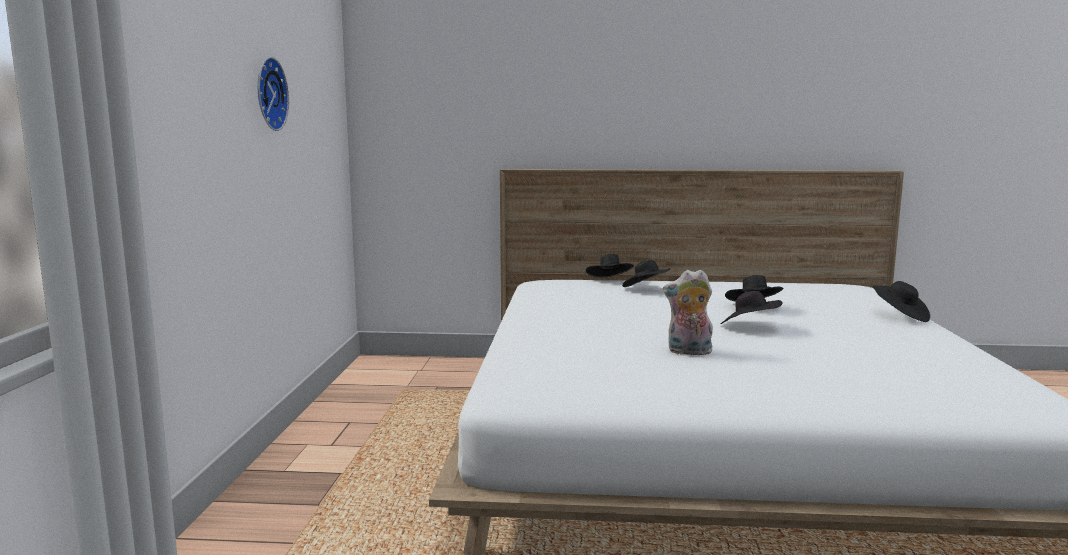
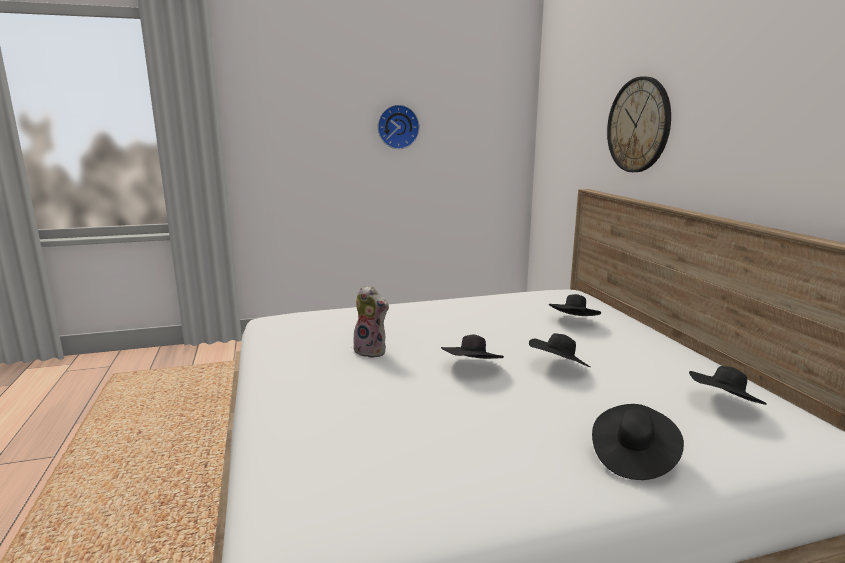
camera: 70 degrees right, 5 degrees up
(567, 97) = (638, 125): none -> wall clock
(610, 281) = (597, 309): black hat -> black hat (723, 405)
(688, 352) = (372, 351): plush toy -> plush toy turned 135 degrees clockwise

